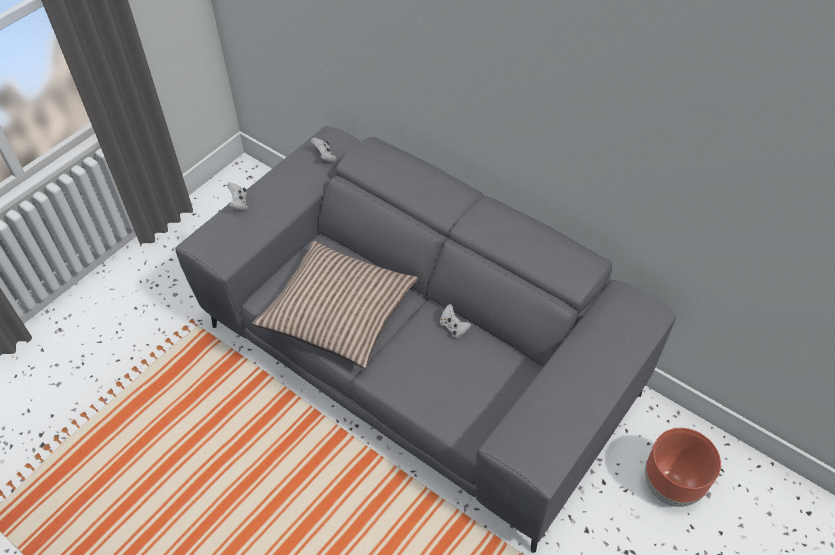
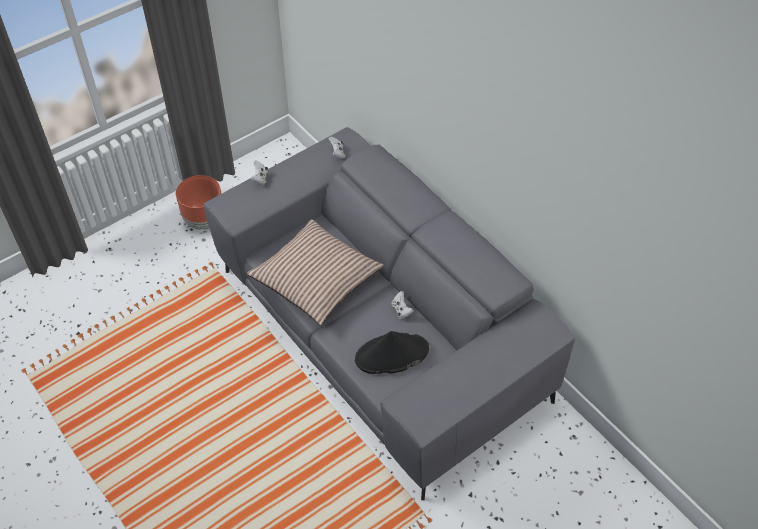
camera: 15 degrees right, 0 degrees up
(460, 384) = (391, 354): none -> black hat
(670, 485) = (552, 477): brown planter -> brown planter (204, 220)

